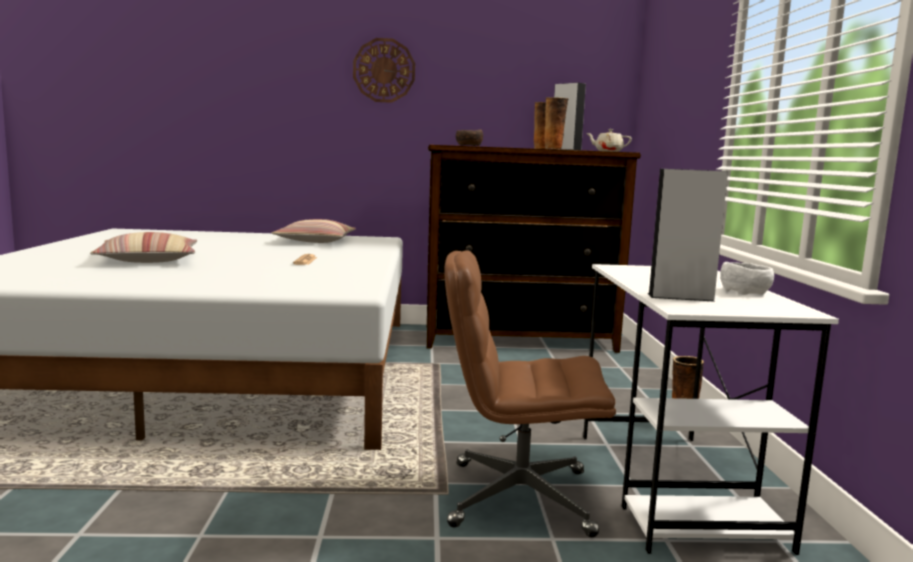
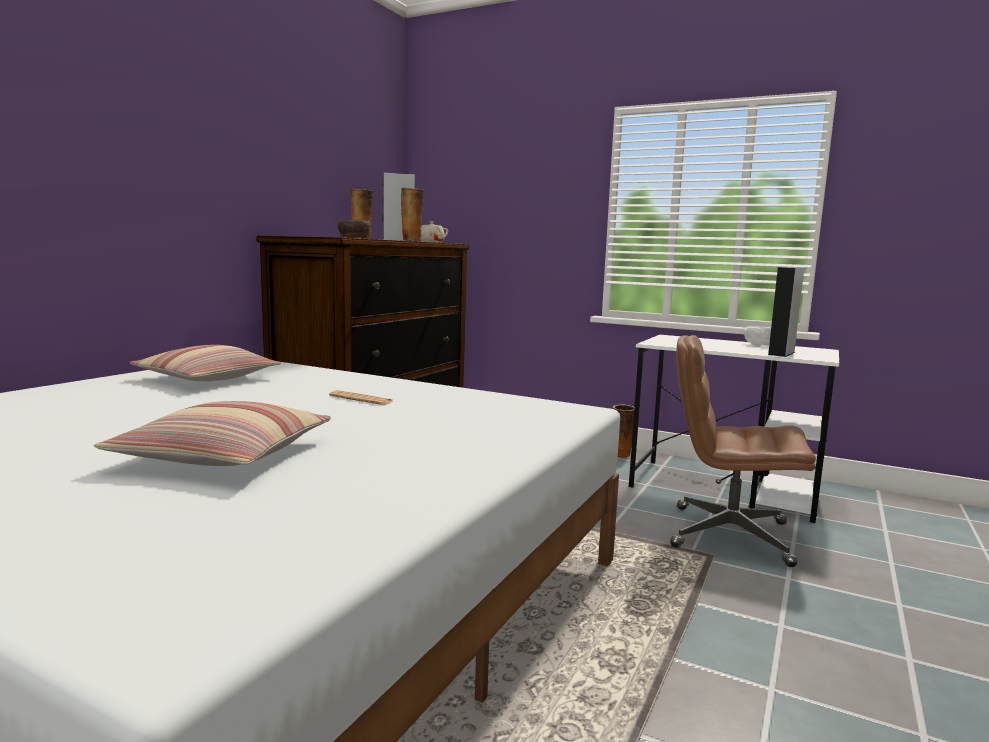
camera: 60 degrees left, 0 degrees up
(384, 70) = (198, 131): wall clock -> none
(517, 498) = (728, 535): brown office chair -> brown office chair turned 75 degrees clockwise

